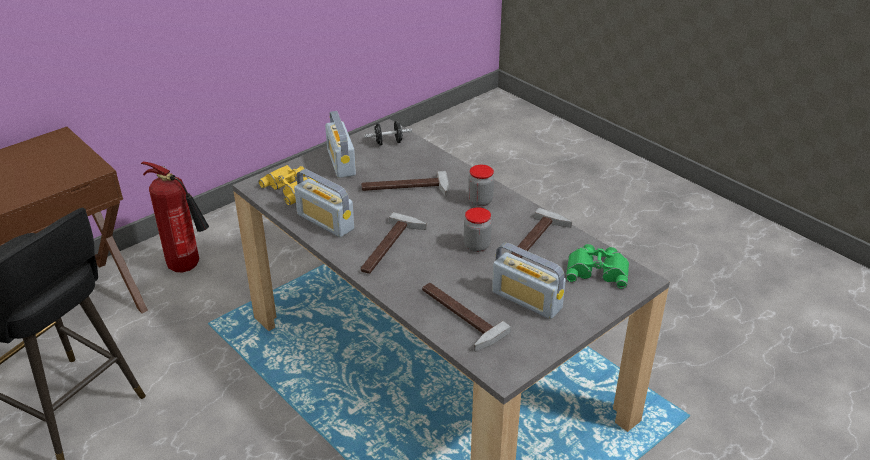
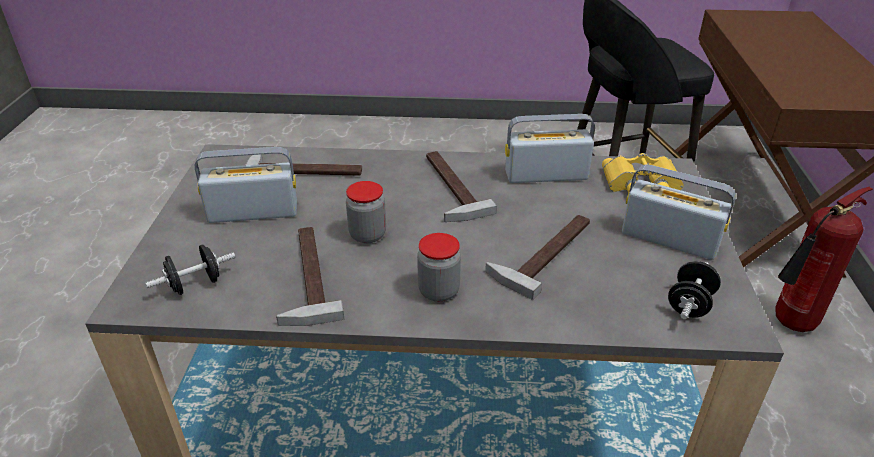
camera: 135 degrees right, 0 degrees up
(597, 270) = (195, 284): green binoculars -> black dumbbell

